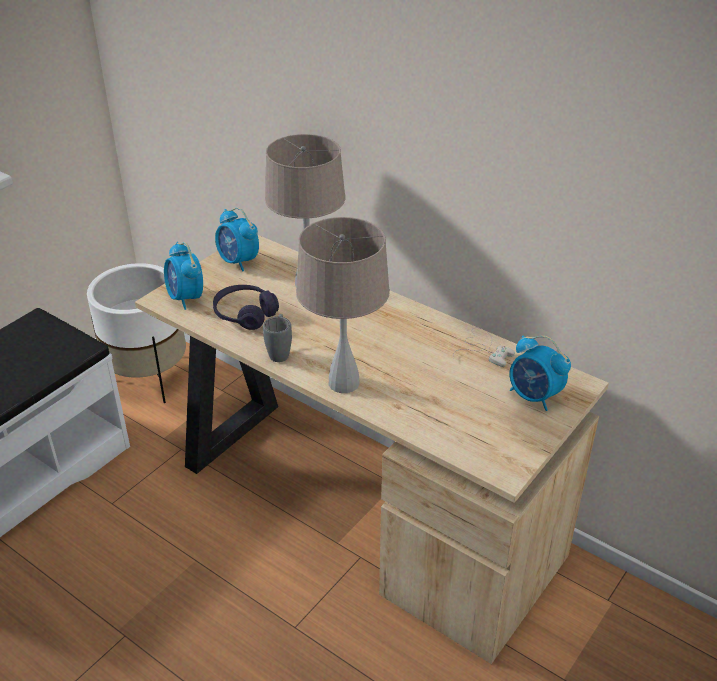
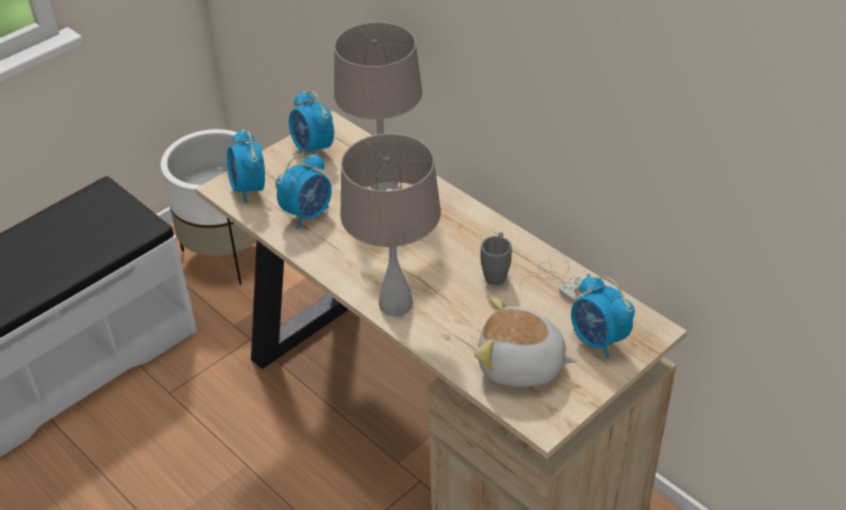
camera: 10 degrees right, 5 degrees up
(245, 314) = (308, 214): purple headphones -> alarm clock
(280, 352) = (335, 261): grey mug -> grey mug (496, 272)
(471, 424) = (521, 366): none -> plush toy

